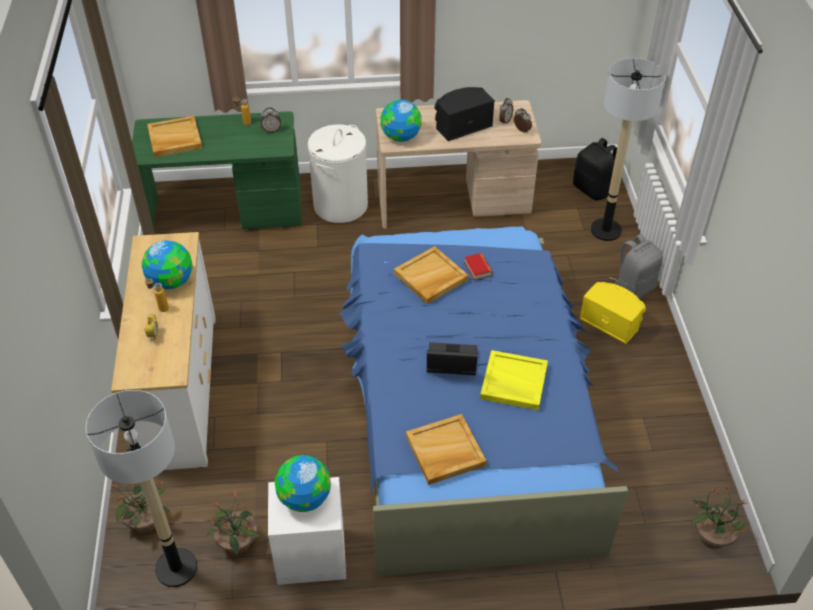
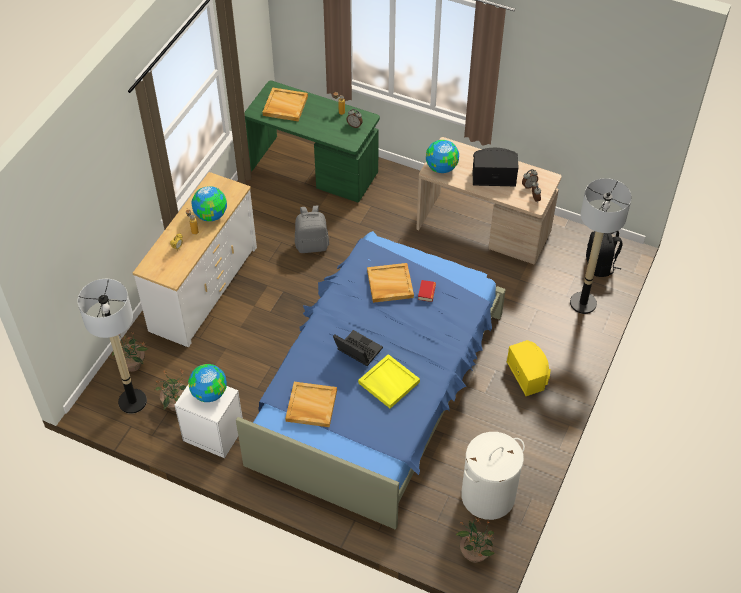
camera: 30 degrees right, 5 degrees up
(341, 205) = (398, 198): white laundry basket -> white laundry basket (488, 496)
(633, 288) = (566, 357): grey backpack -> grey backpack (312, 245)

